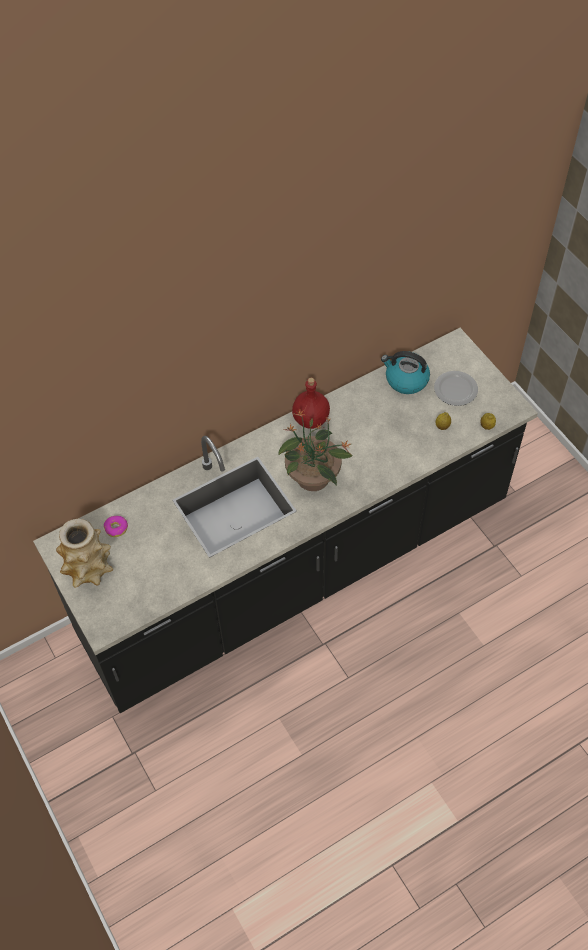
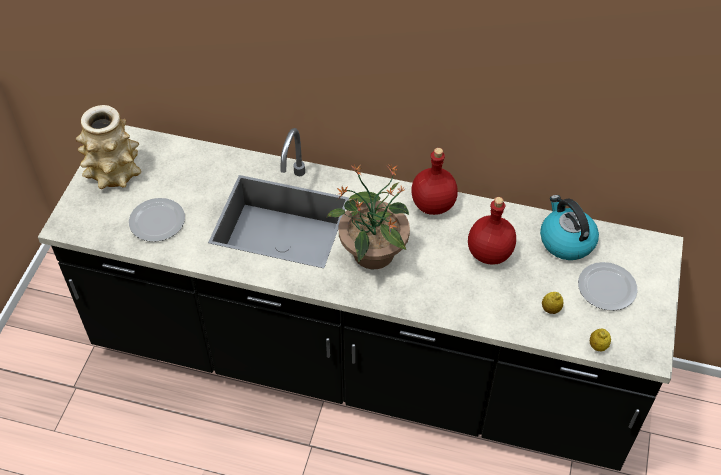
camera: 45 degrees right, 5 degrees down
(116, 528) = (171, 161): donut -> none
(159, 572) = (157, 220): none -> plate
(375, 421) = (490, 253): none -> red bottle

